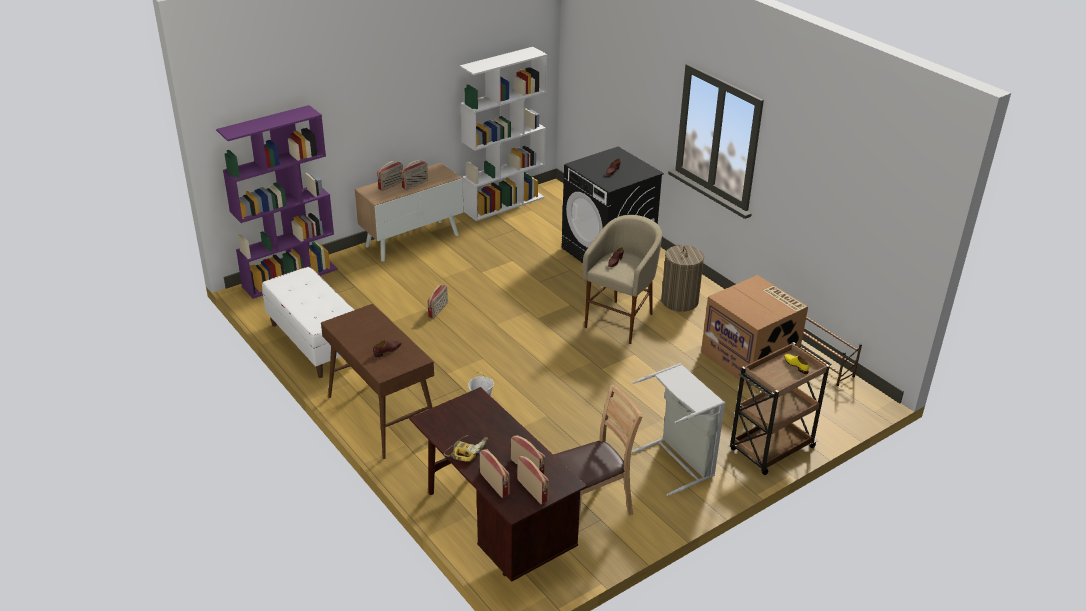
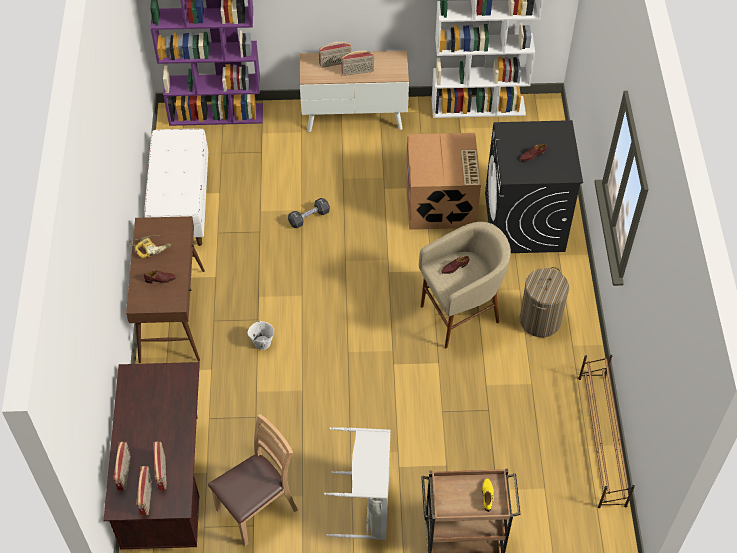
camera: 35 degrees right, 20 degrees up
(438, 310) = (309, 217): radio -> black dumbbell
(467, 450) = (132, 425): power drill -> power drill (151, 247)
(591, 506) = (257, 508): brown chair -> brown chair turned 45 degrees counterclockwise
(750, 357) = (545, 426): cardboard box -> cardboard box (441, 203)

